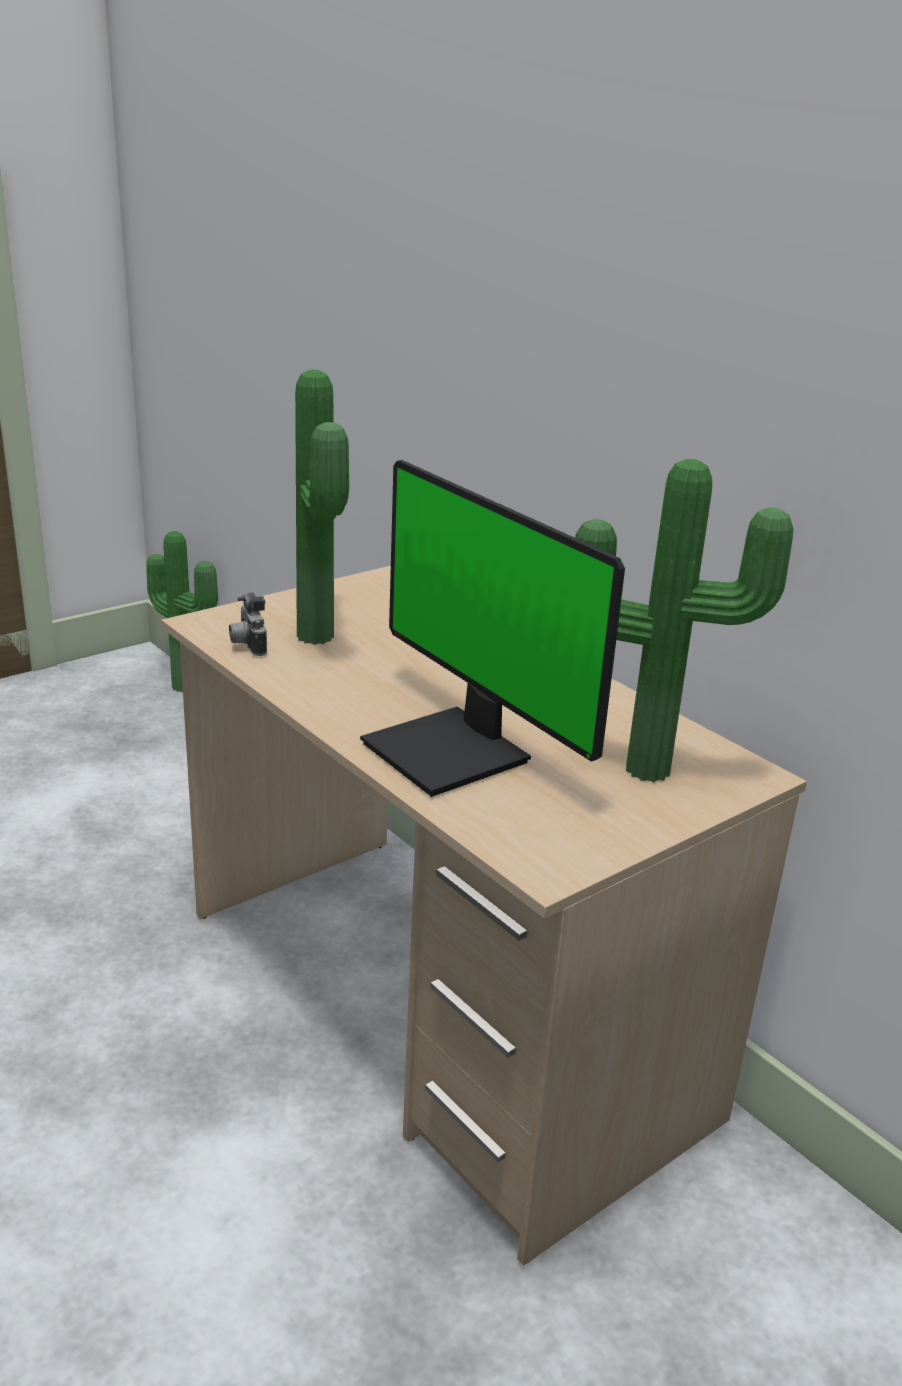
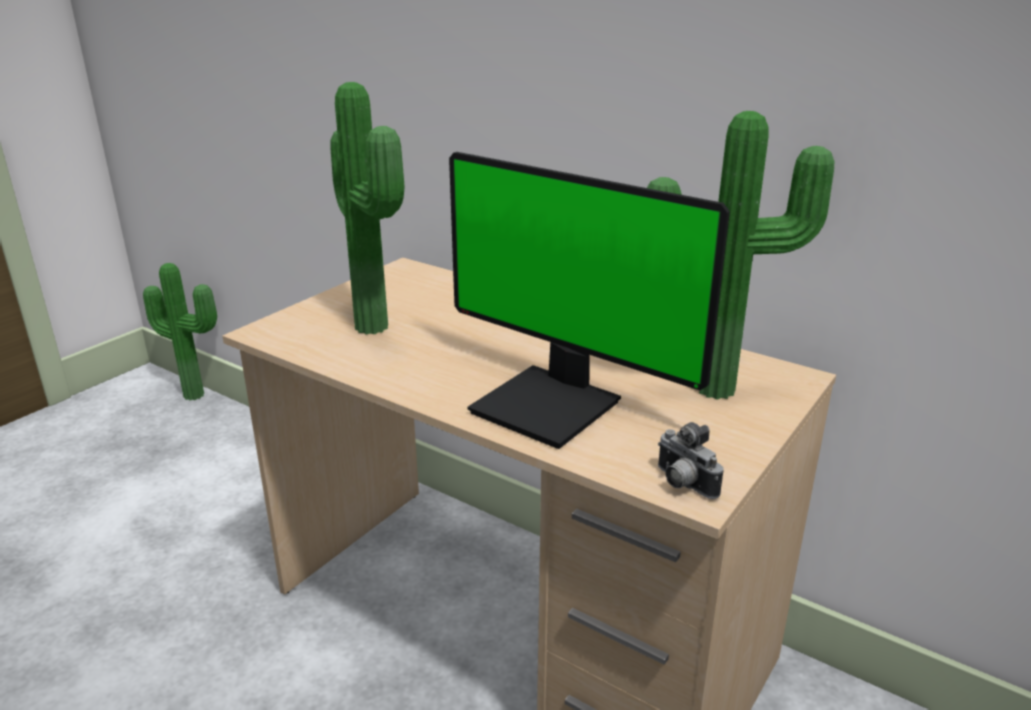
camera: 15 degrees left, 0 degrees up
(247, 645) = (315, 345): camera -> camera (682, 484)

